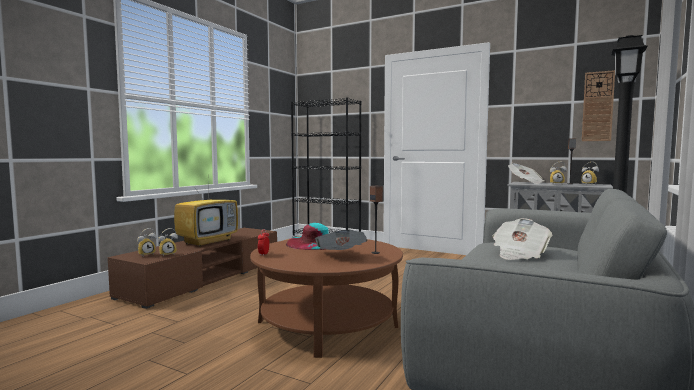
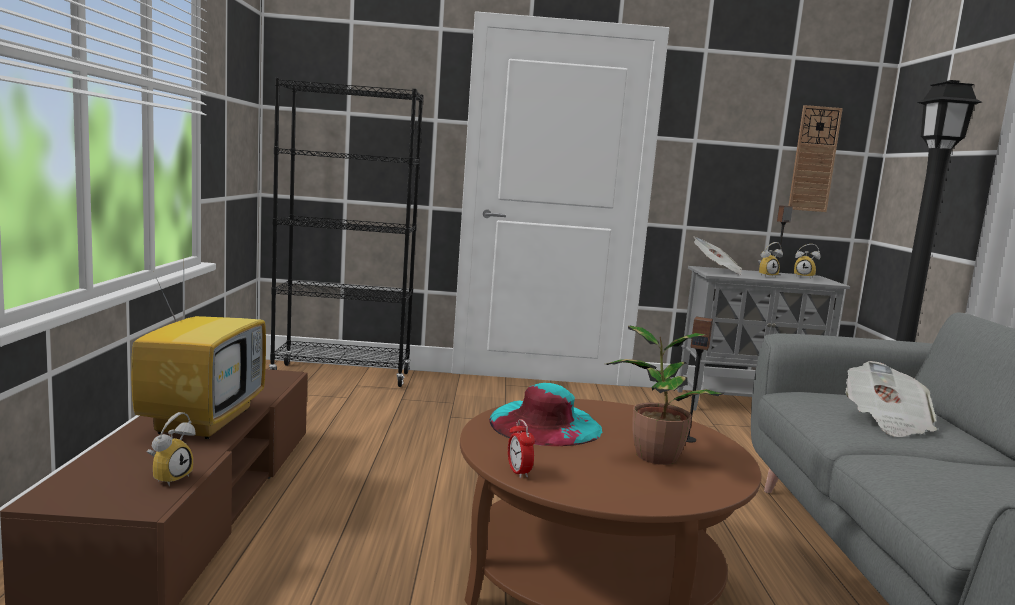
camera: 30 degrees left, 5 degrees up
(146, 254) = (109, 485): alarm clock -> none
(341, 255) = (653, 455): newspaper -> potted plant

